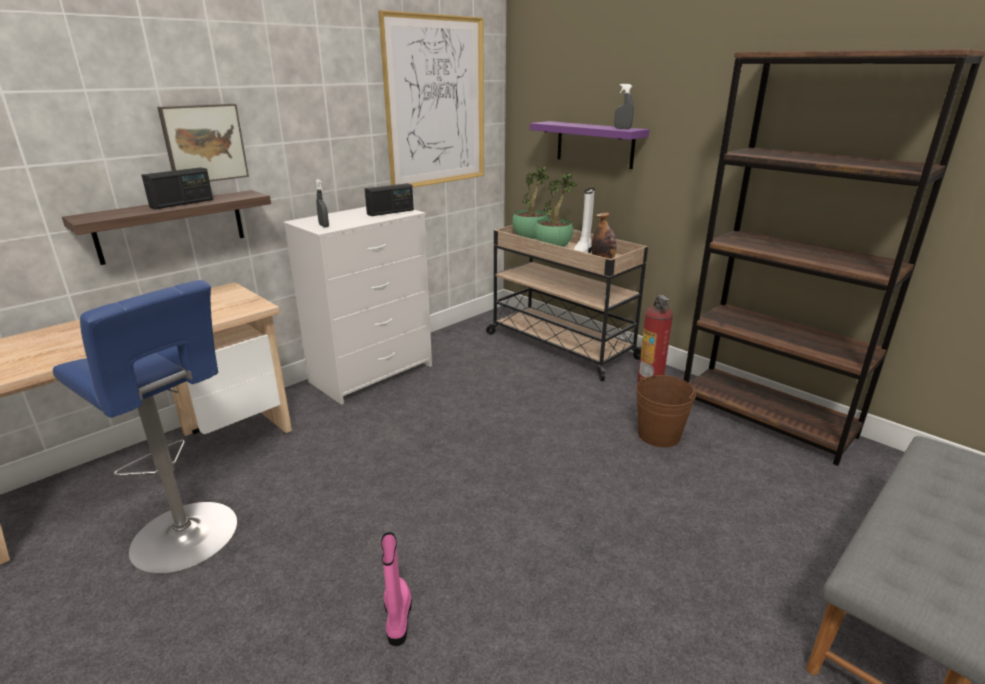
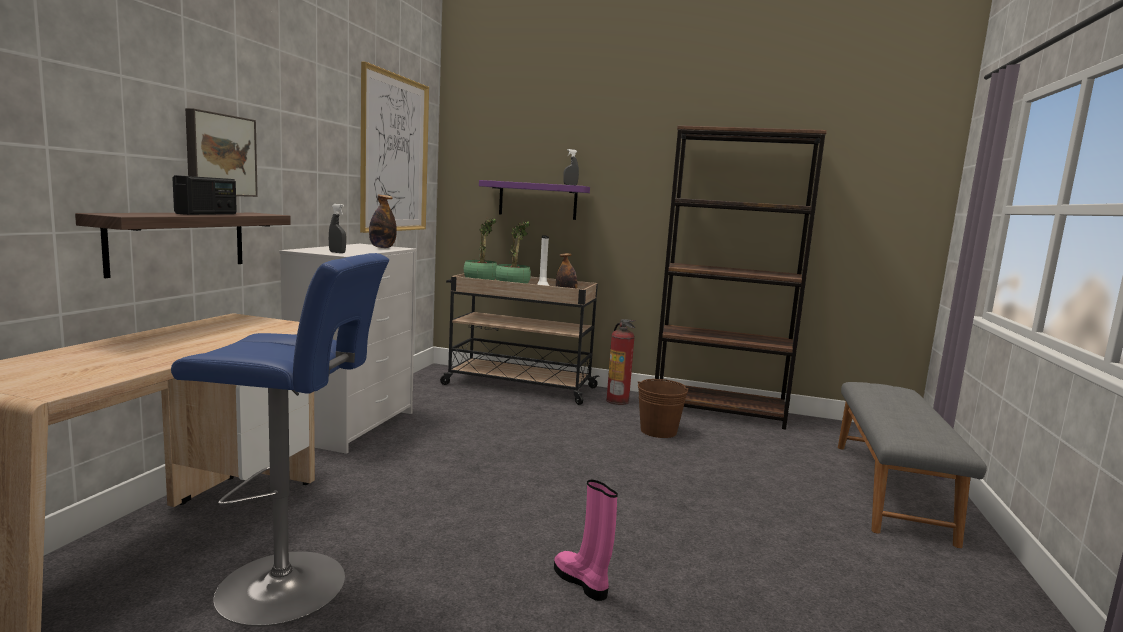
camera: 30 degrees left, 15 degrees down
(390, 212) = (382, 247): radio -> bottle

